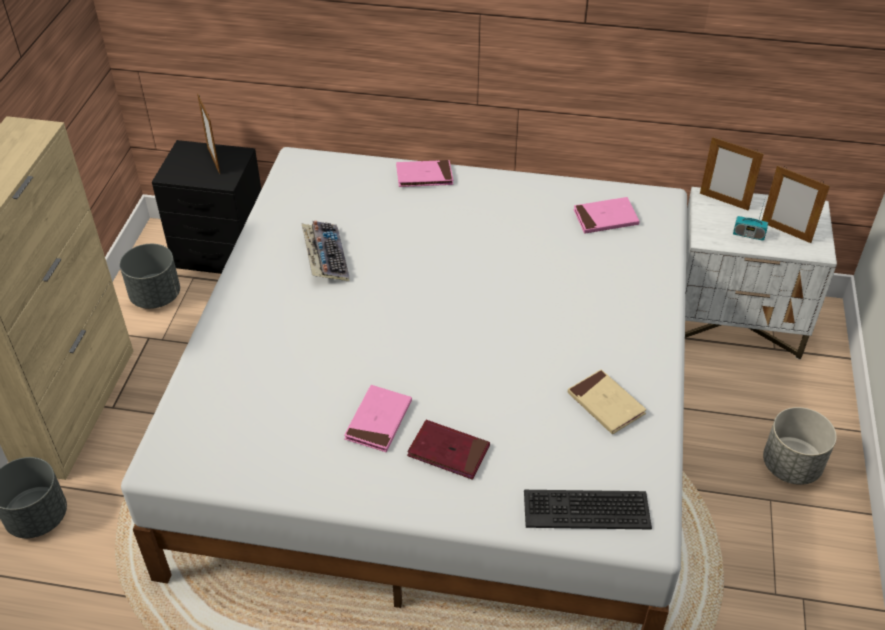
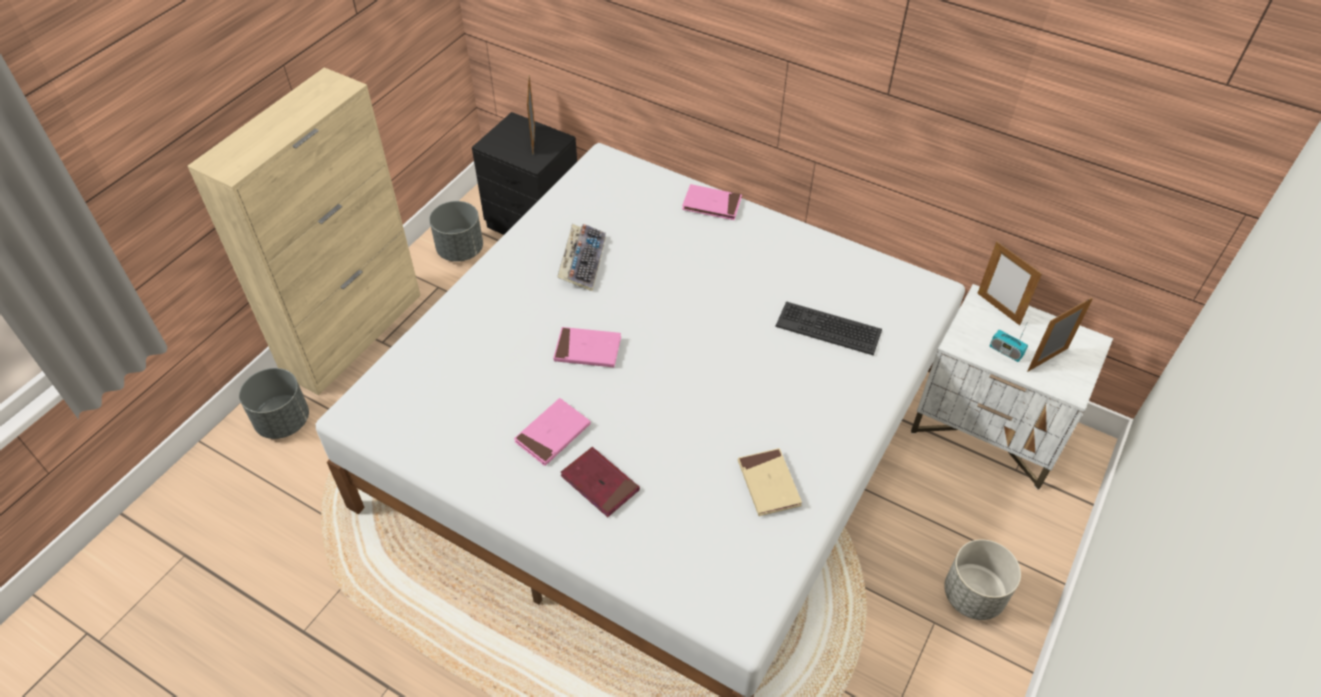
camera: 20 degrees right, 5 degrees up
(586, 509) = (697, 581): keyboard -> keyboard (828, 328)
(605, 218) = (866, 294): pink book -> pink book (587, 350)
(786, 232) = (1047, 360): picture frame -> picture frame turned 90 degrees clockwise

